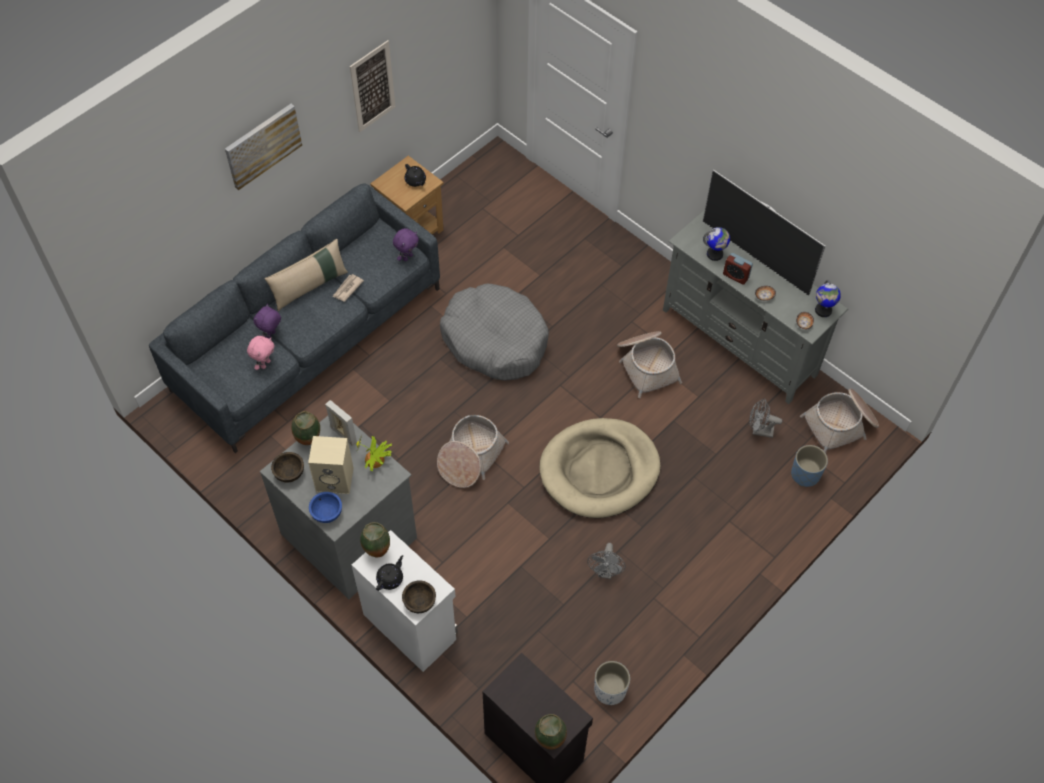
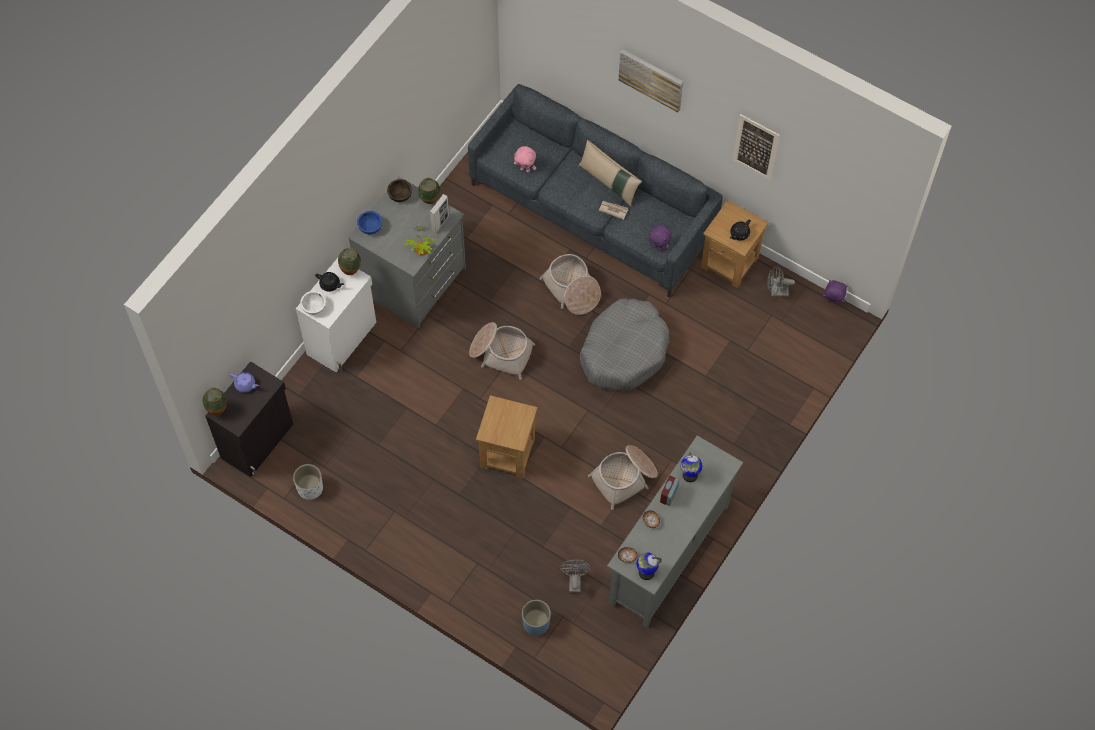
camera: 80 degrees right, 5 degrees up
(271, 335) = (554, 167): purple plush toy -> purple plush toy (832, 302)
(336, 479) = (400, 227): beige speaker -> none
(420, 602) = (314, 307): brown bowl -> white bowl
(517, 700) = (245, 385): none -> purple teapot
(599, 470) = (507, 454): beige dog bed -> brown side table
(605, 572) = (412, 471): grey fan -> grey fan (776, 292)
(755, 257) = (695, 510): television -> none
(840, 425) = (595, 651): basket -> basket (572, 290)

